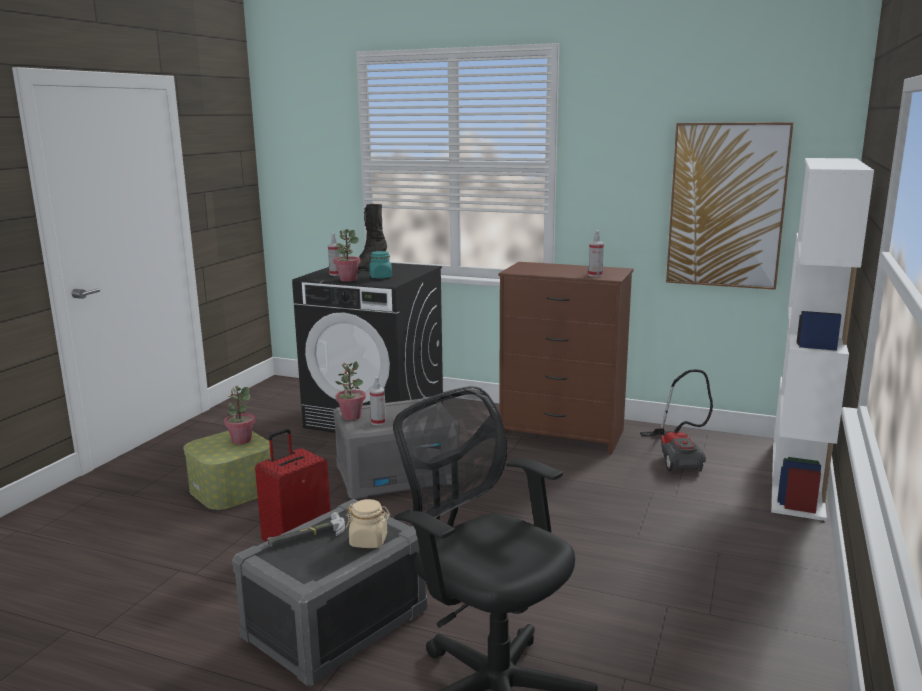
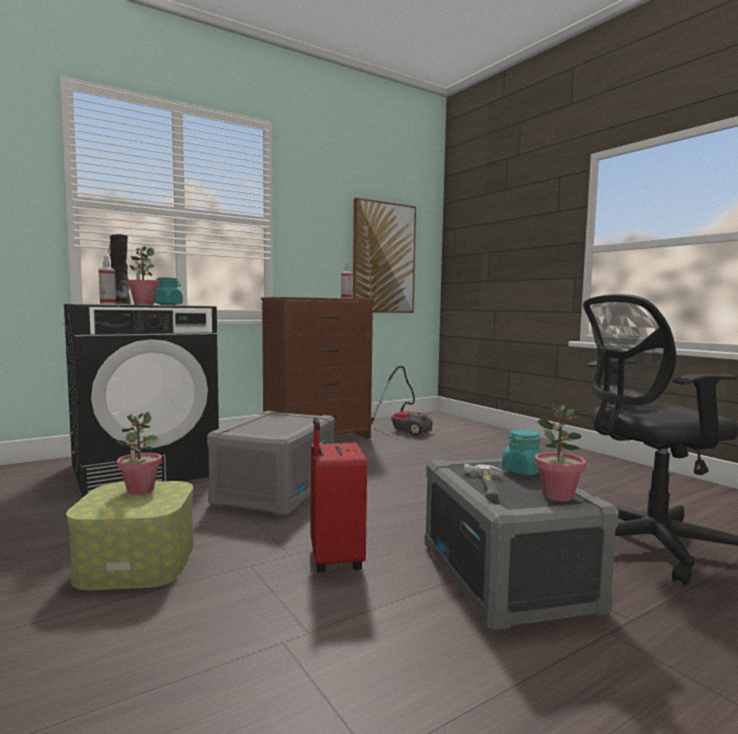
camera: 55 degrees left, 10 degrees down
(351, 416) = (245, 433): potted plant -> potted plant (557, 496)
(369, 541) = (523, 471): beige jar -> turquoise jar
(378, 422) = (278, 430): spray bottle -> none
(798, 479) = (466, 423): white bookcase -> none

